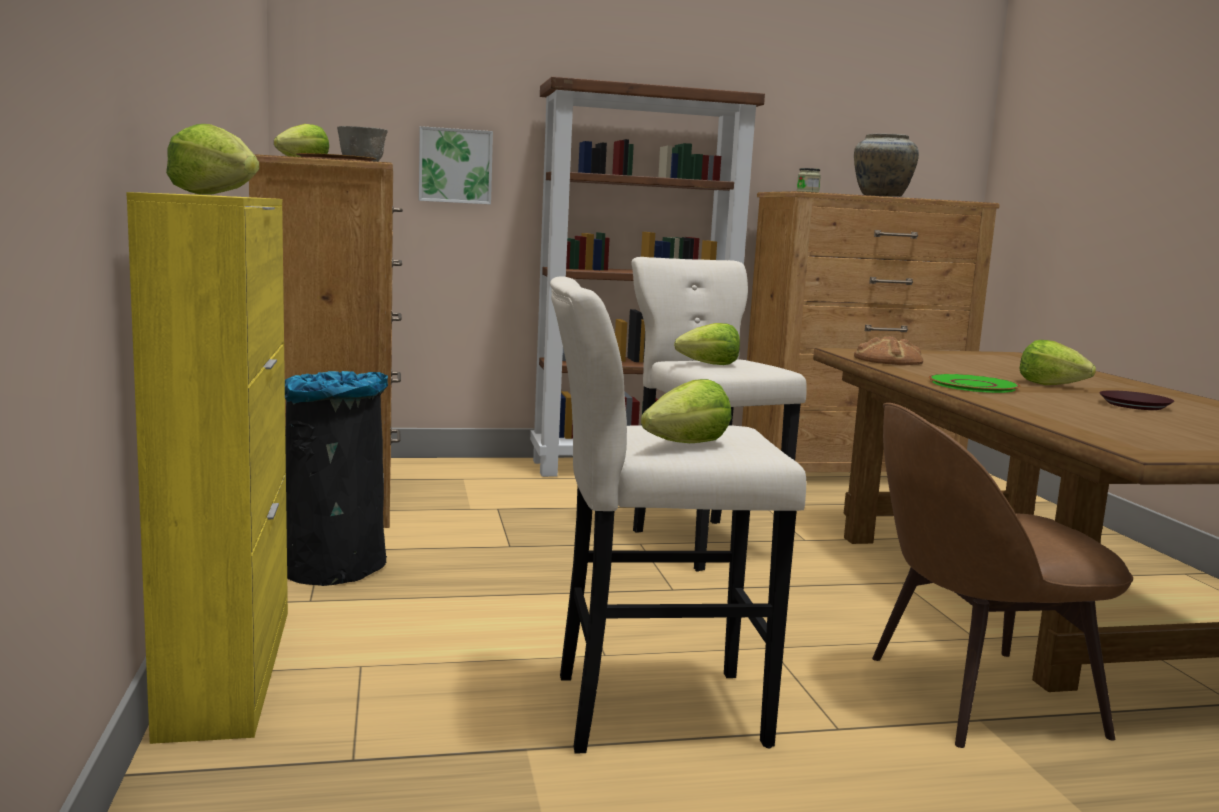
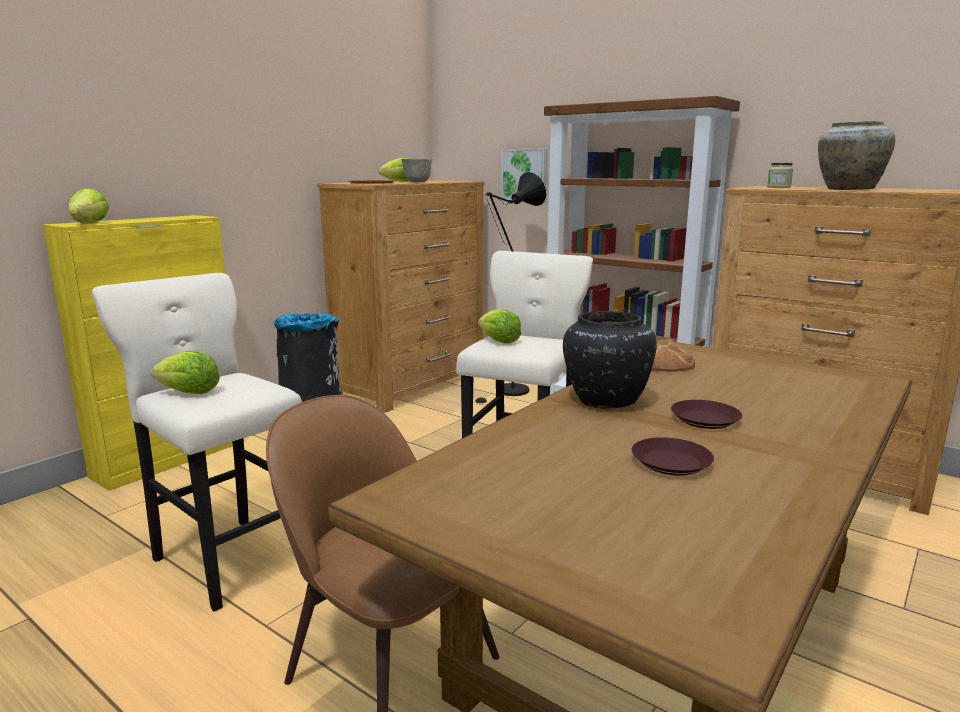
camera: 50 degrees right, 5 degrees up
(475, 474) = (509, 392): none -> black floor lamp
(972, 385) = (606, 401): green plate -> black vase
(1050, 384) = (705, 419): lettuce -> brown plate

